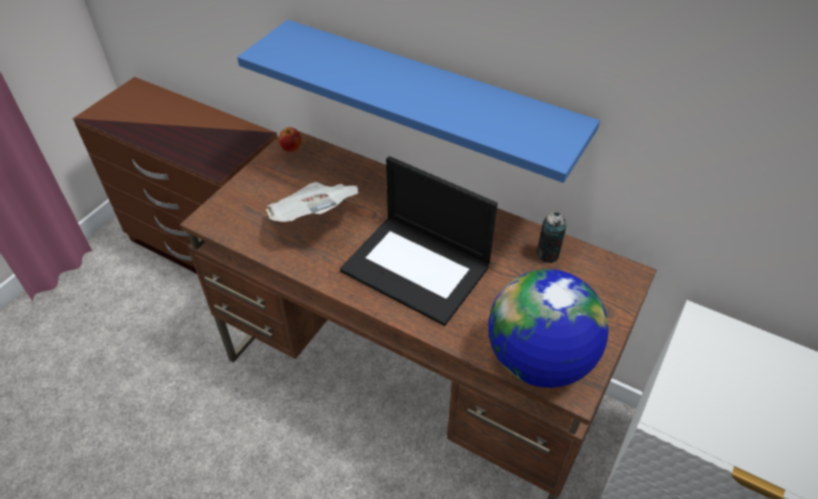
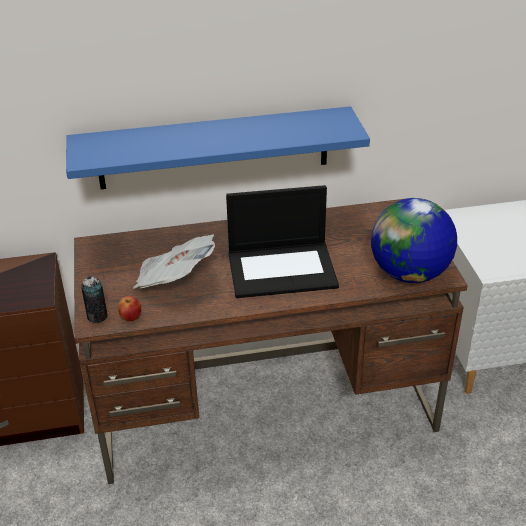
camera: 40 degrees left, 10 degrees down
(291, 148) = (97, 249): apple -> apple (131, 317)
(547, 255) = (349, 221): can -> can (97, 316)

